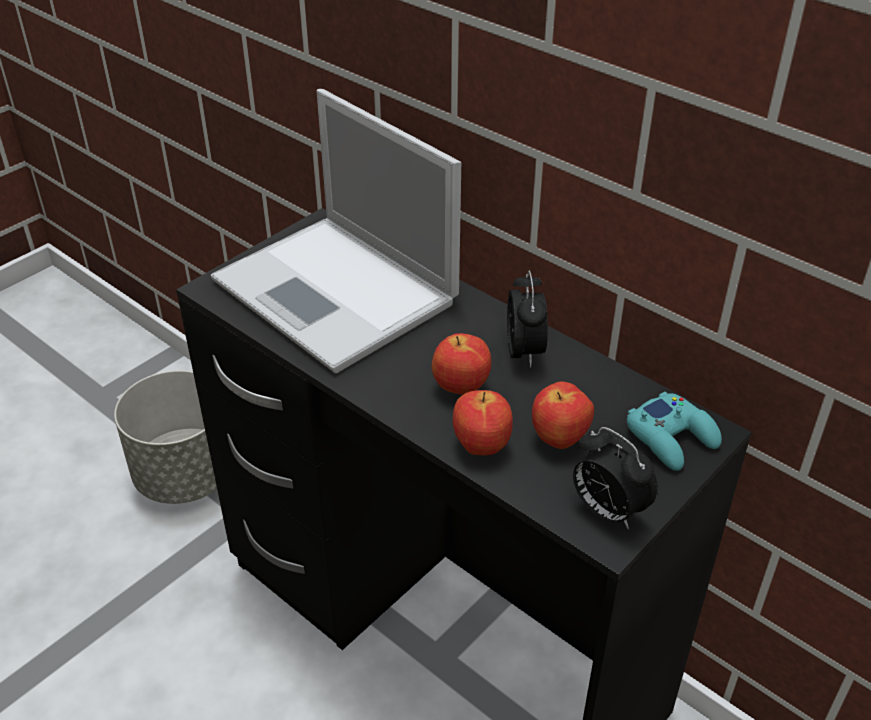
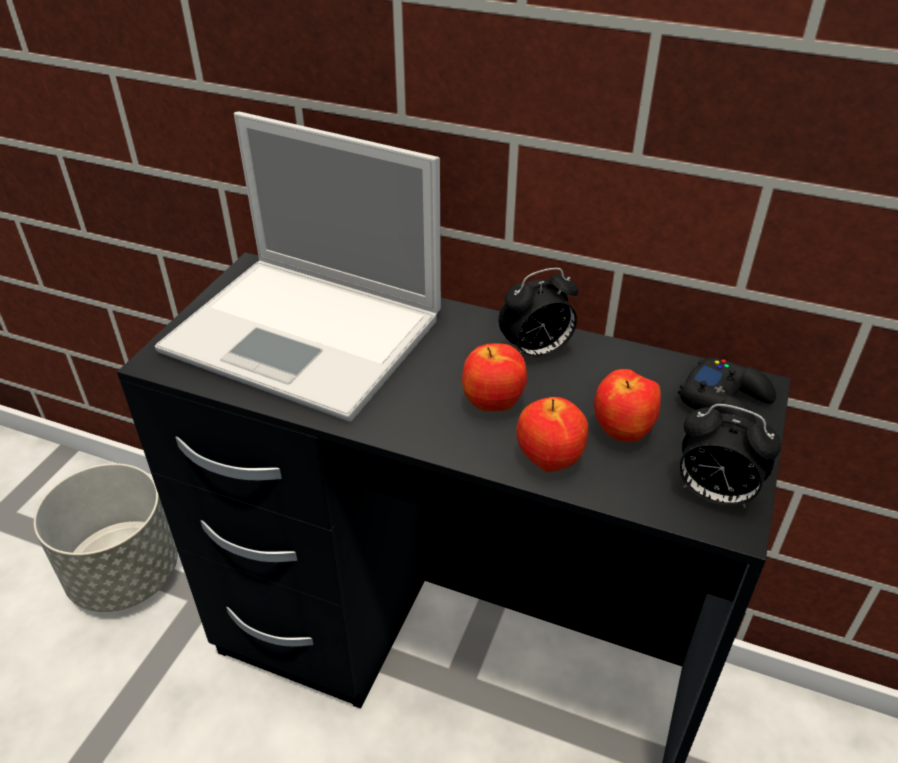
camera: 20 degrees left, 0 degrees up
(525, 352) = (536, 352): alarm clock -> alarm clock turned 90 degrees clockwise
(672, 438) = (726, 403): turquoise game controller -> black game controller

